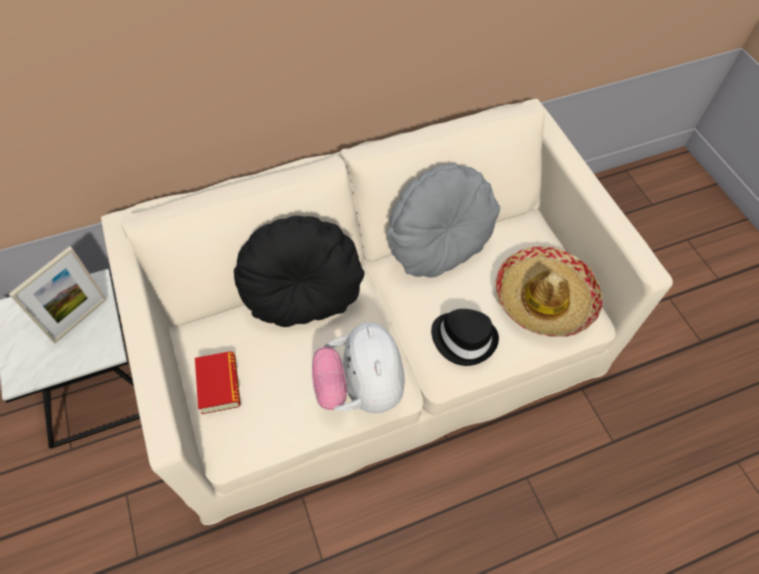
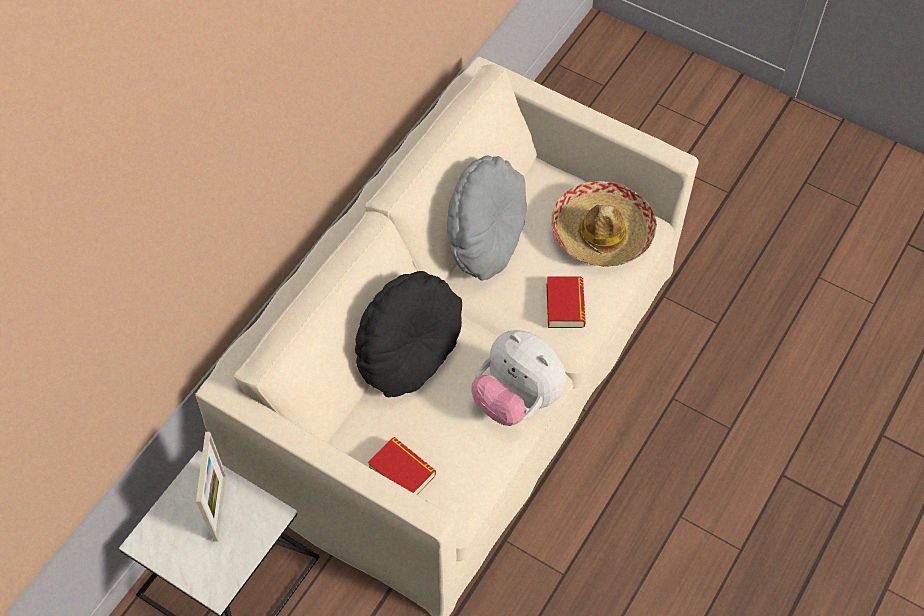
camera: 35 degrees left, 0 degrees up
(464, 338) = (565, 305): black hat -> book

